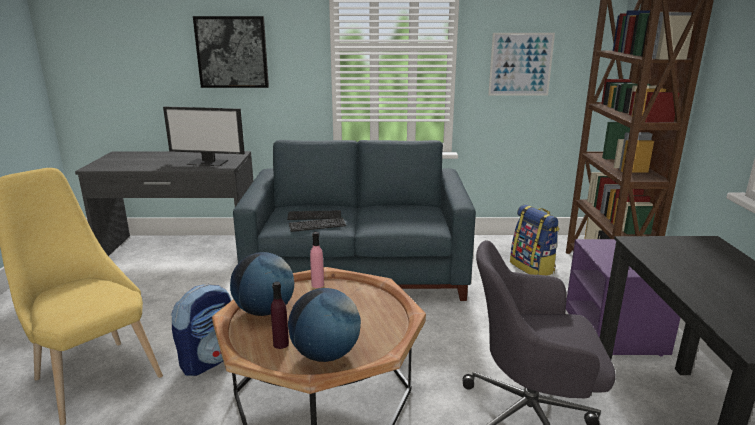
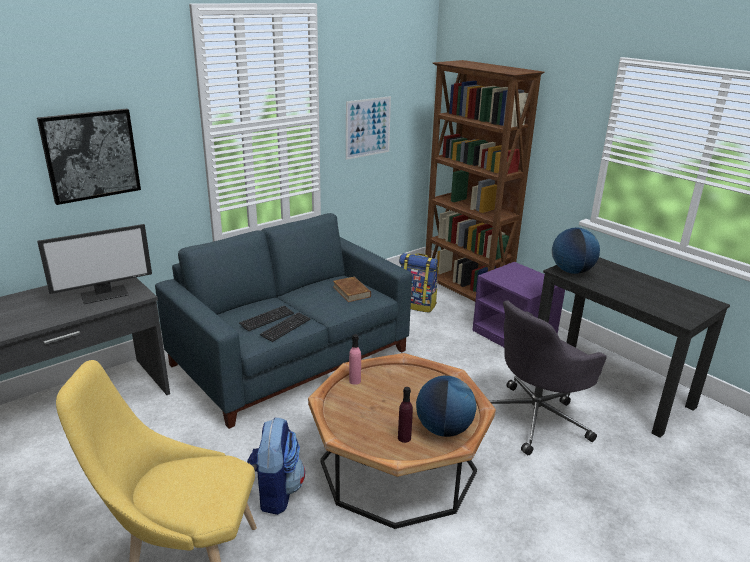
camera: 40 degrees left, 5 degrees up
(264, 311) = (351, 420): globe -> globe (571, 271)
(416, 217) = (351, 291): none -> brown book

